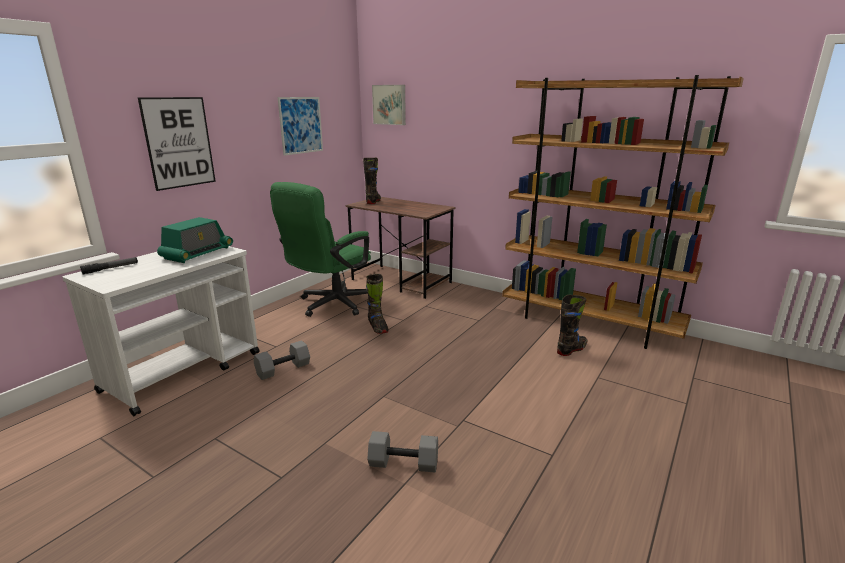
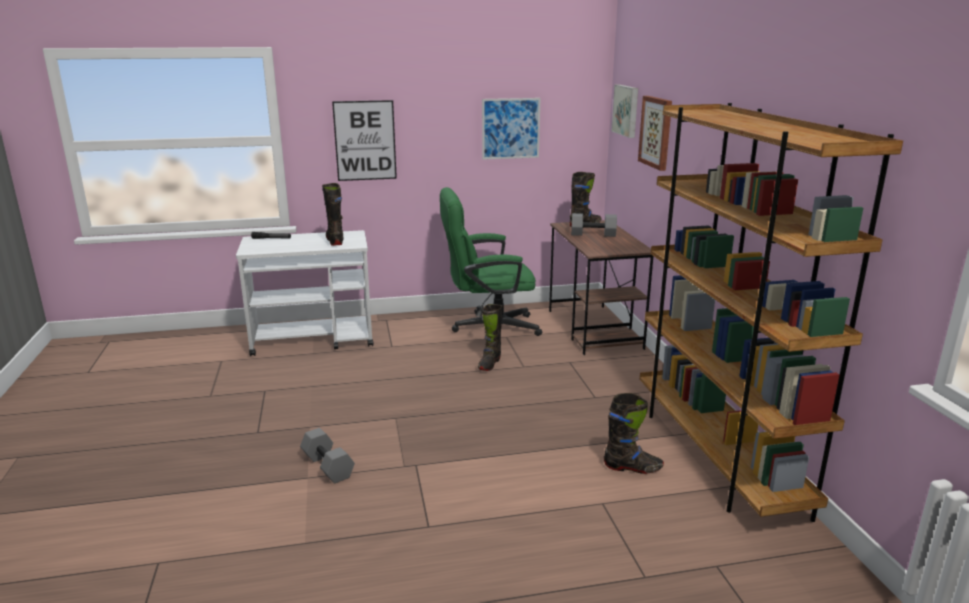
camera: 45 degrees right, 0 degrees up
(197, 253) = (335, 241): radio -> black boot
(283, 368) = (369, 365): grey dumbbell -> grey dumbbell (593, 234)
(439, 115) = (656, 132): none -> picture

